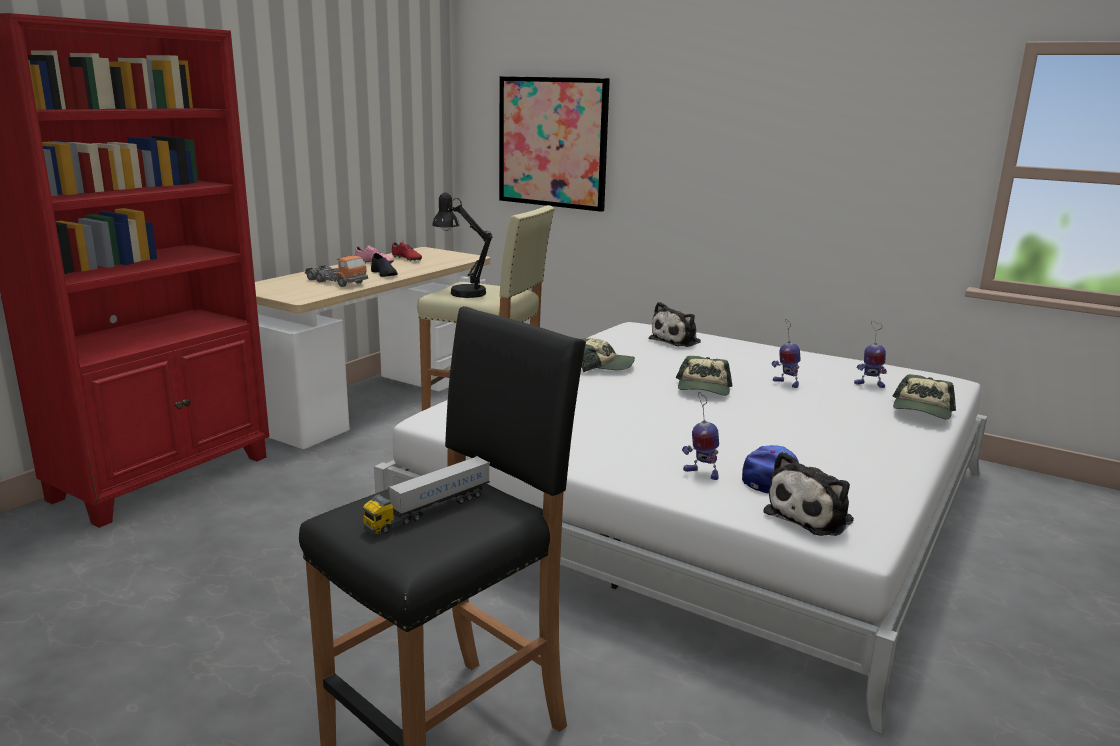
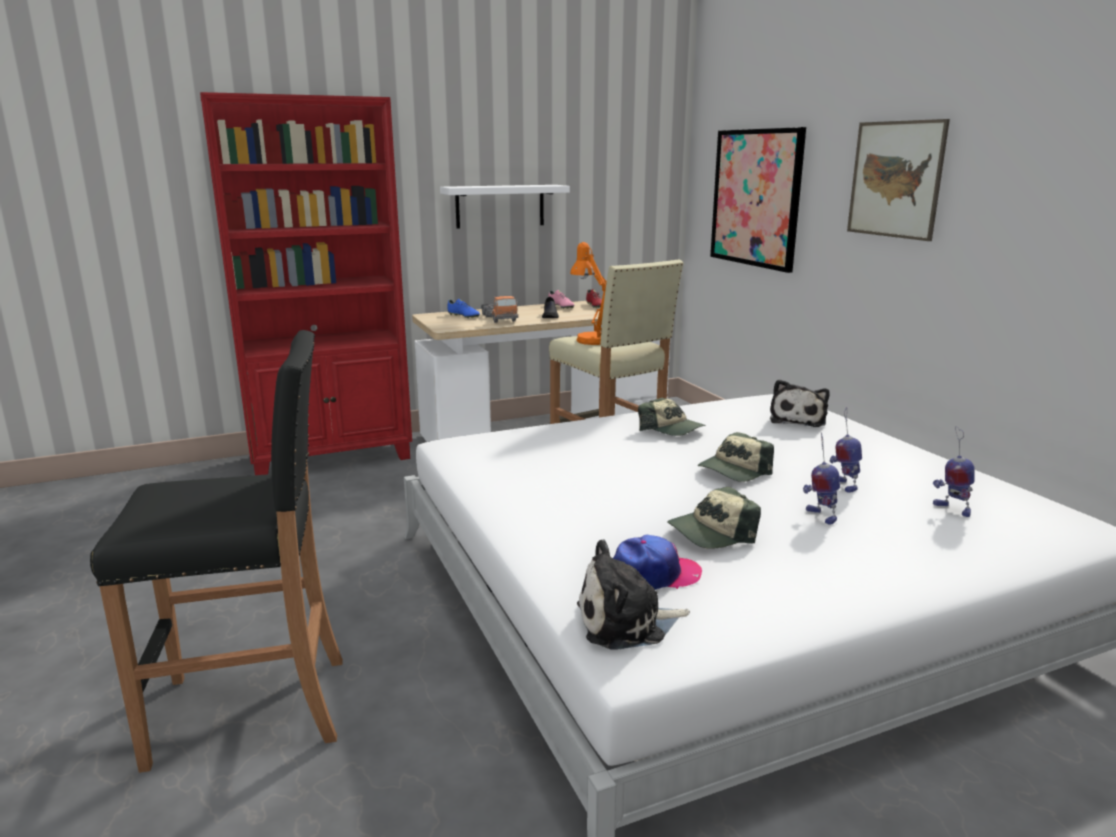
camera: 35 degrees right, 0 degrees up
(291, 284) = (463, 316): none -> blue shoe
(300, 156) = (500, 206): none -> white shelf
(429, 510) = (208, 500): toy truck -> none
(461, 292) = (590, 339): black table lamp -> orange table lamp
(677, 340) = (798, 419): plush toy -> plush toy turned 60 degrees counterclockwise
(701, 473) = (588, 548): toy robot -> toy robot (820, 516)
(712, 127) = (895, 179): none -> picture
(922, 410) = (977, 554): cap -> cap (712, 533)

